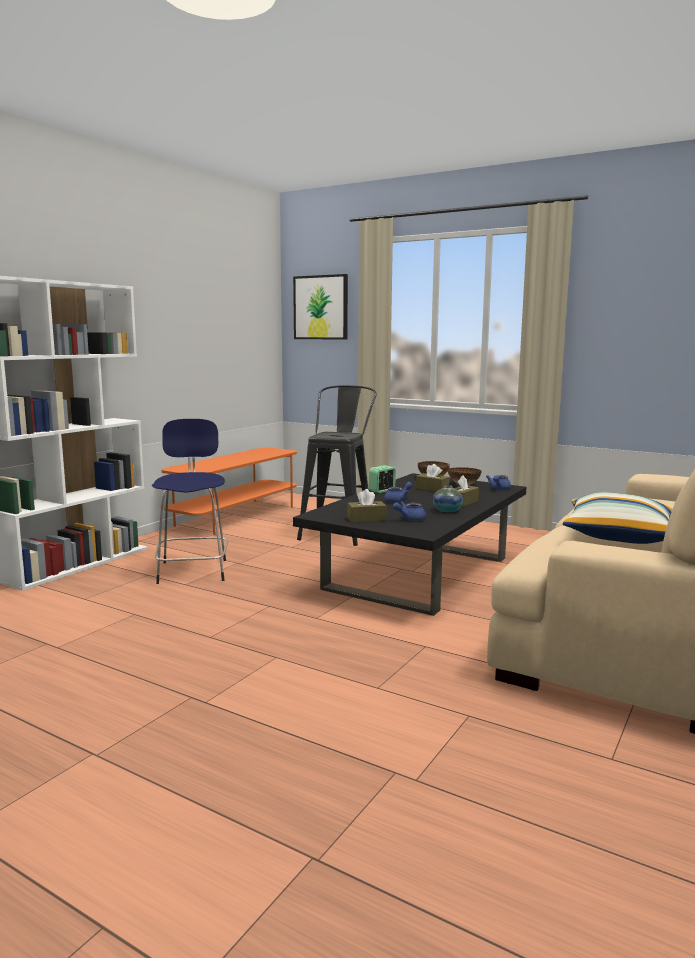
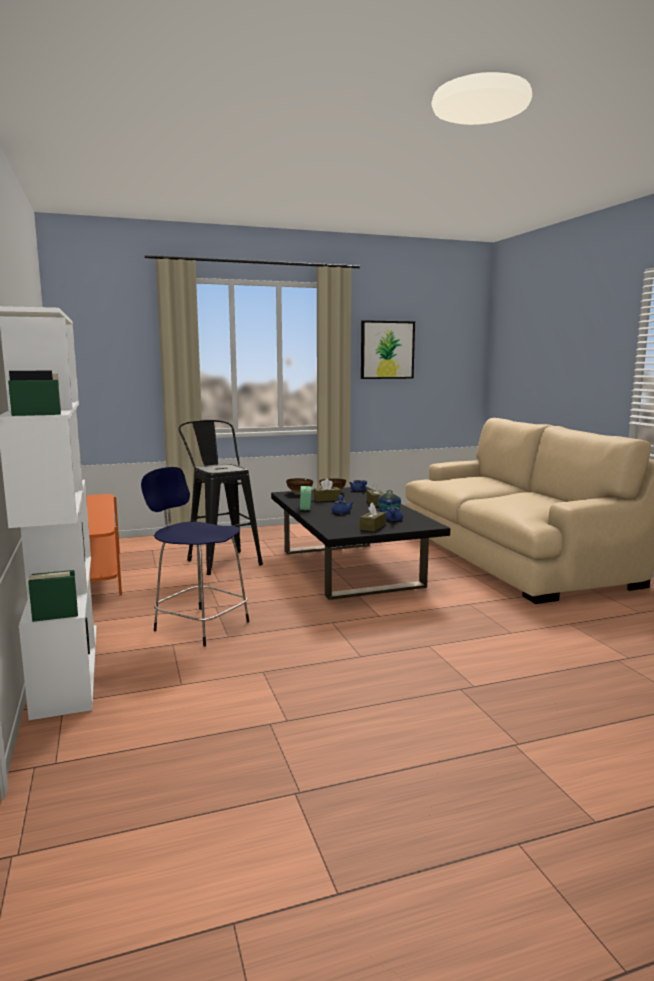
camera: 50 degrees left, 0 degrees up
(321, 307) = (103, 342): picture -> picture (387, 350)
(620, 536) = (527, 498): pillow -> none

